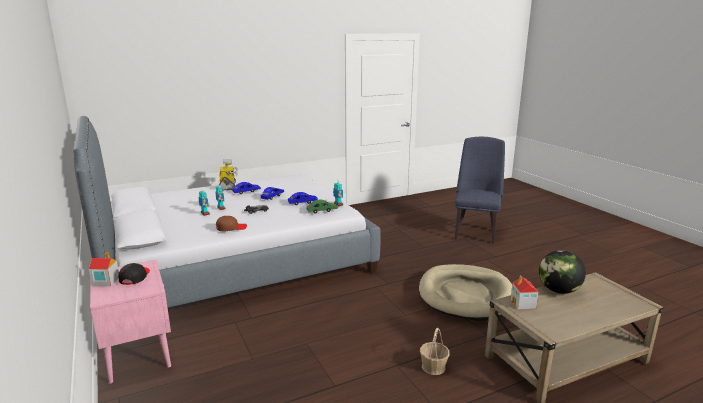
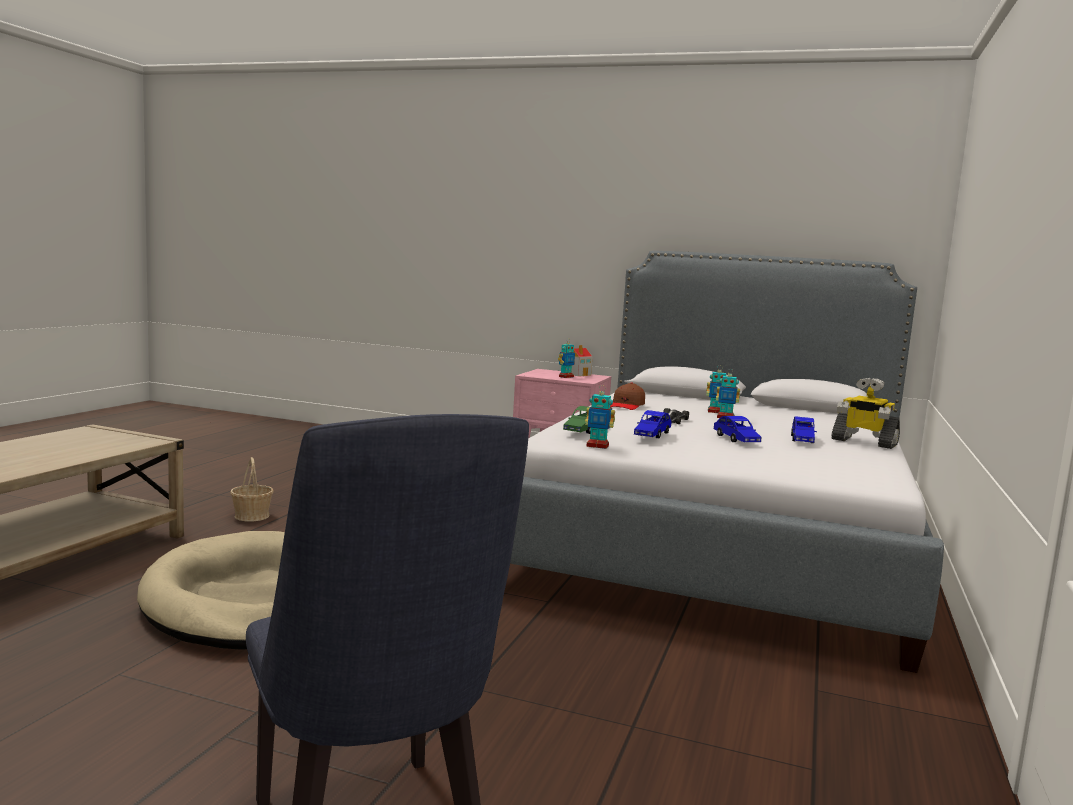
camera: 135 degrees right, 10 degrees down
(135, 277) = (566, 377): black cap -> toy robot
(523, 304) = (129, 442): toy house -> none
(558, 290) = (62, 459): globe -> none

